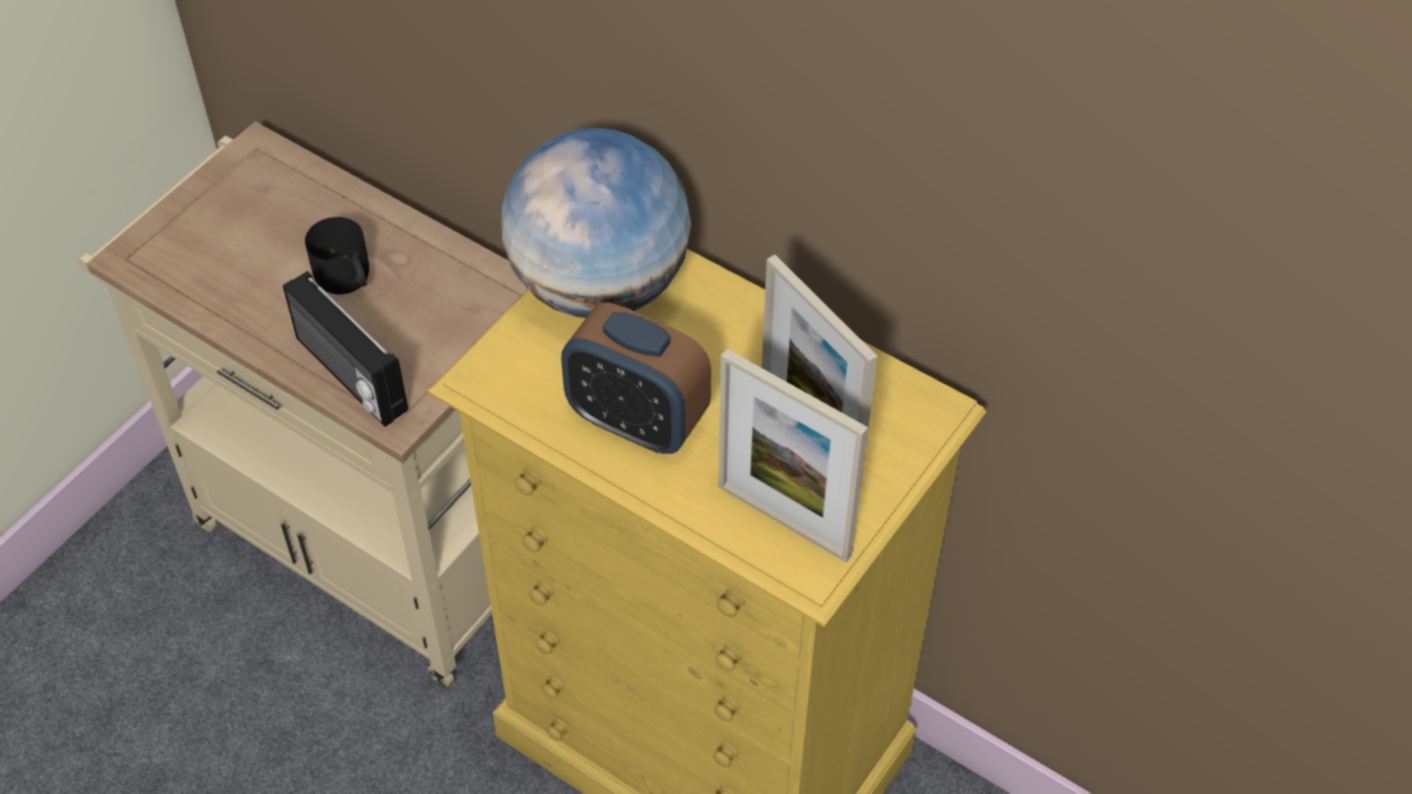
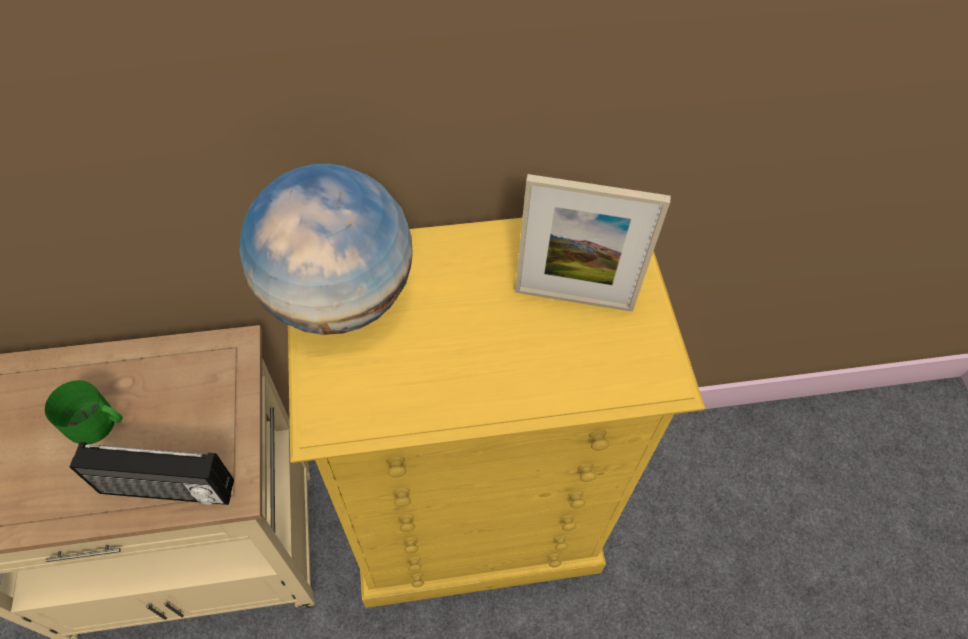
camera: 45 degrees left, 5 degrees up
(346, 280) = (98, 425): black mug -> green mug
(637, 421) = (461, 369): alarm clock -> none
(784, 520) = (616, 361): picture frame -> none

